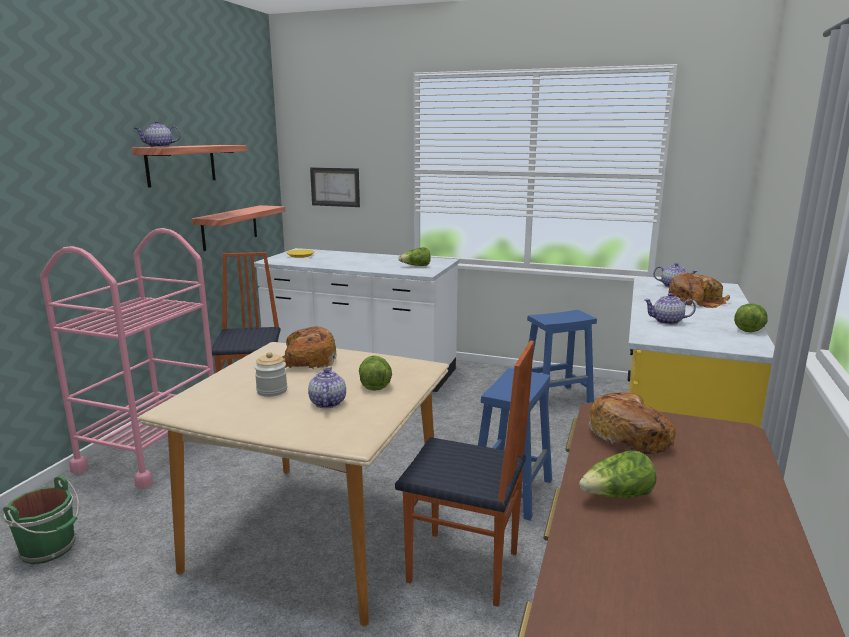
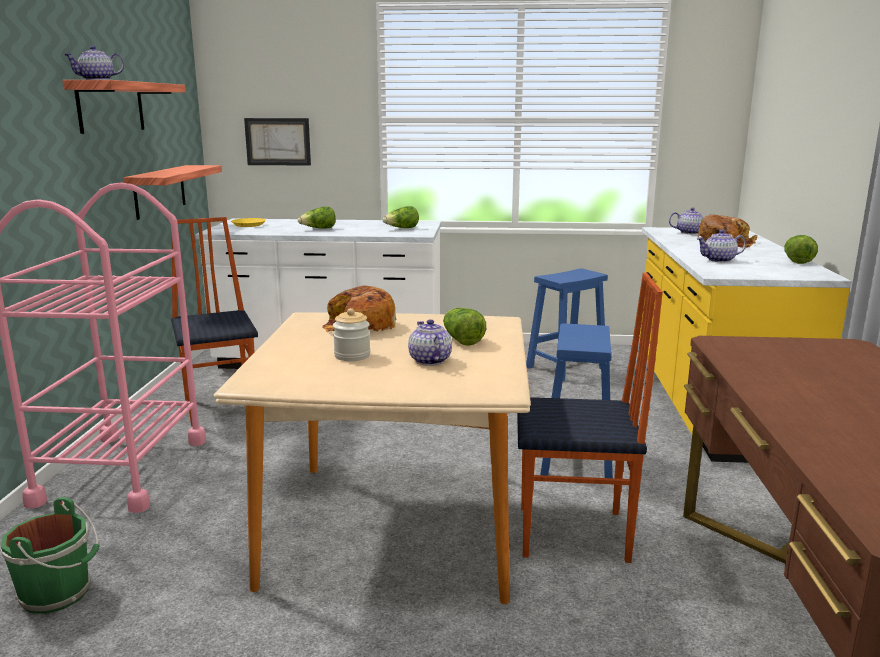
camera: 15 degrees left, 0 degrees up
(617, 496) = (803, 403): lettuce -> lettuce (318, 229)
(631, 435) = (764, 357): bread -> none

